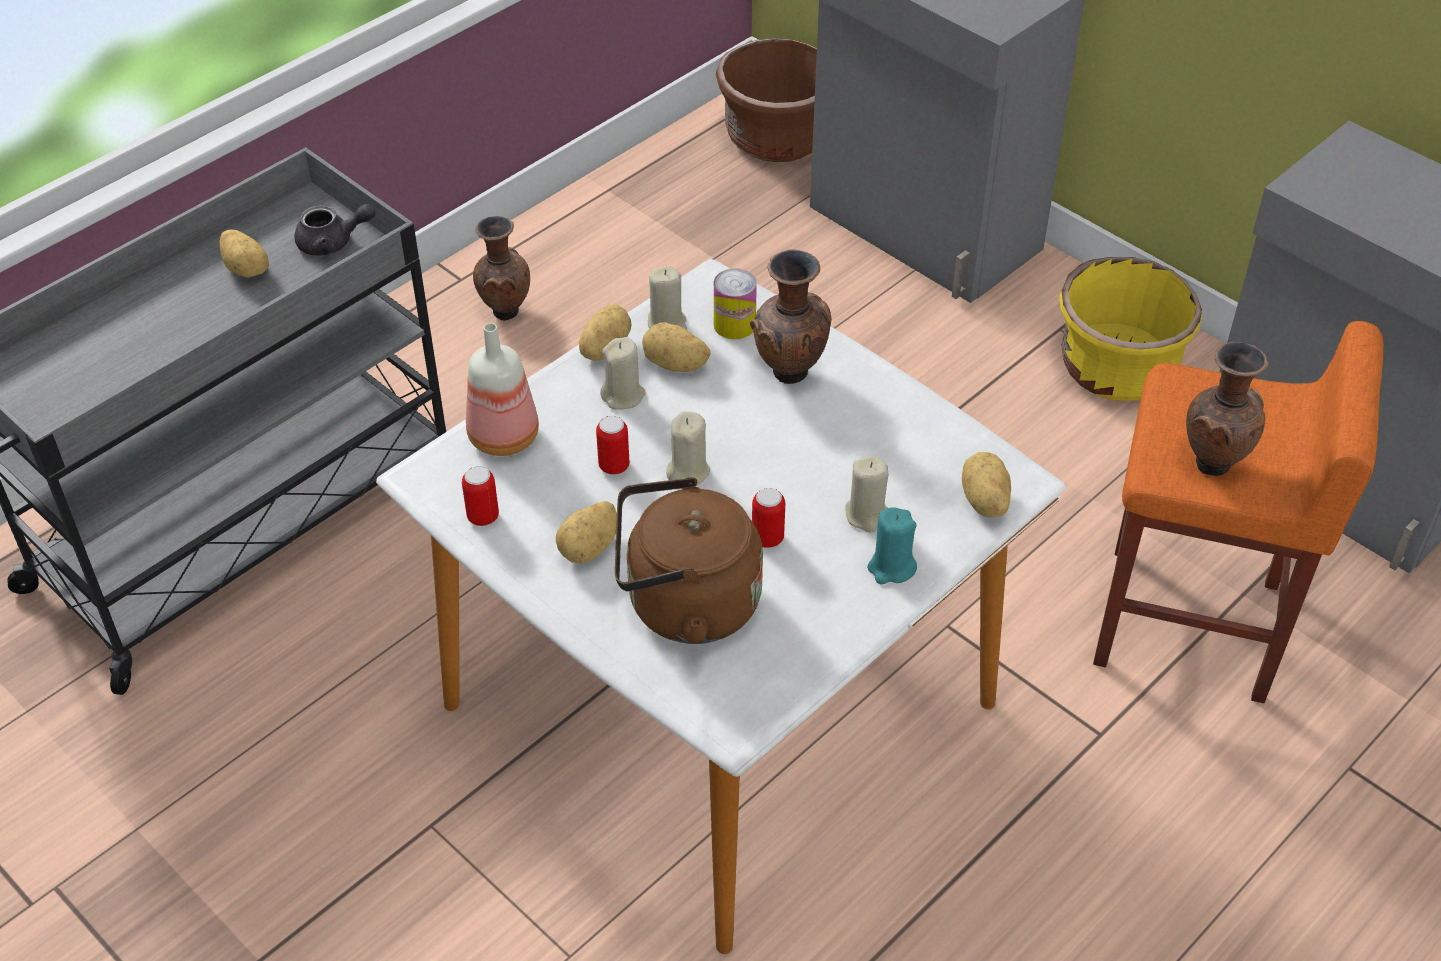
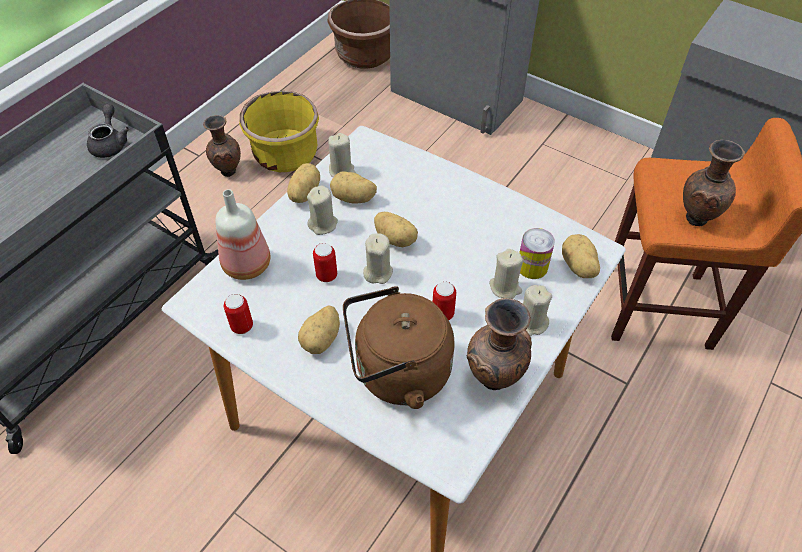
camera: 10 degrees left, 5 degrees up
(247, 268) = (54, 167): potato -> potato (396, 238)
(333, 243) = (110, 143): grey teapot -> grey teapot turned 75 degrees counterclockwise
(734, 325) = (386, 167): can -> can (532, 267)
(789, 375) = (429, 196): brown vase -> brown vase (494, 381)
(891, 568) = (531, 323): turquoise candle -> beige candle
(1117, 369) = (579, 162): yellow planter -> yellow planter (285, 154)

